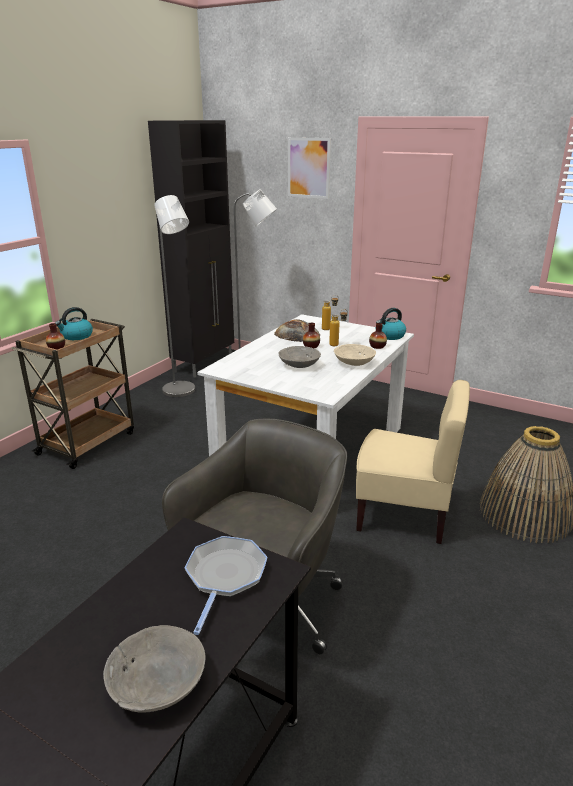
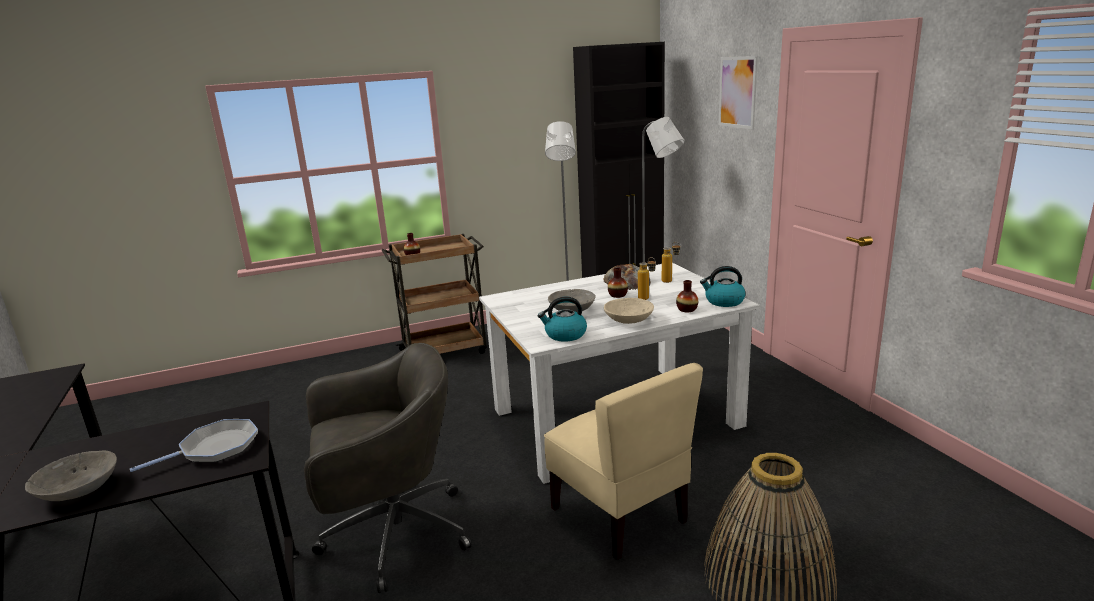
camera: 40 degrees right, 5 degrees down
(76, 336) = (441, 249): kettle -> kettle (565, 335)

